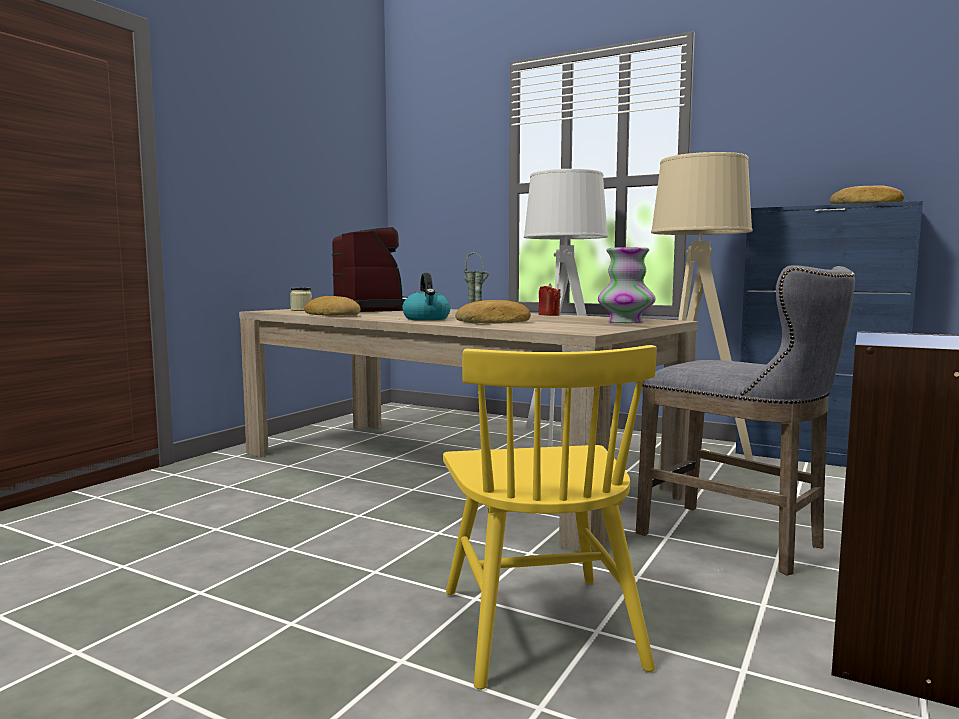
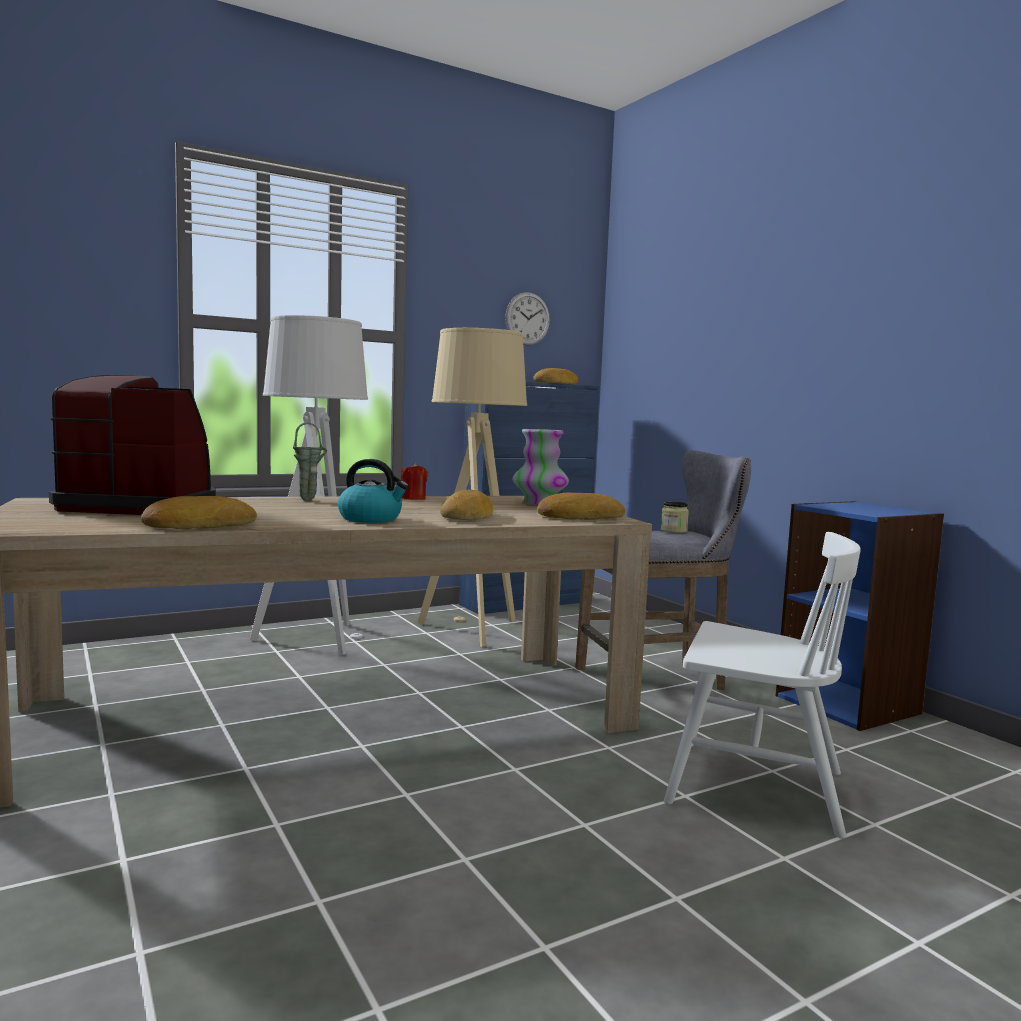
camera: 60 degrees left, 0 degrees up
(301, 310) = (41, 521): jar -> jar (673, 530)
(540, 627) = (754, 787): yellow chair -> white chair
(570, 328) = (579, 517): none -> bread
(843, 133) = (527, 318): none -> wall clock

